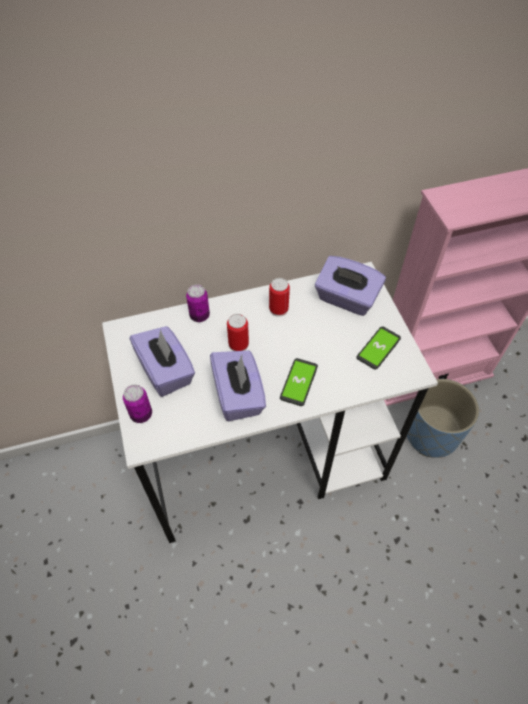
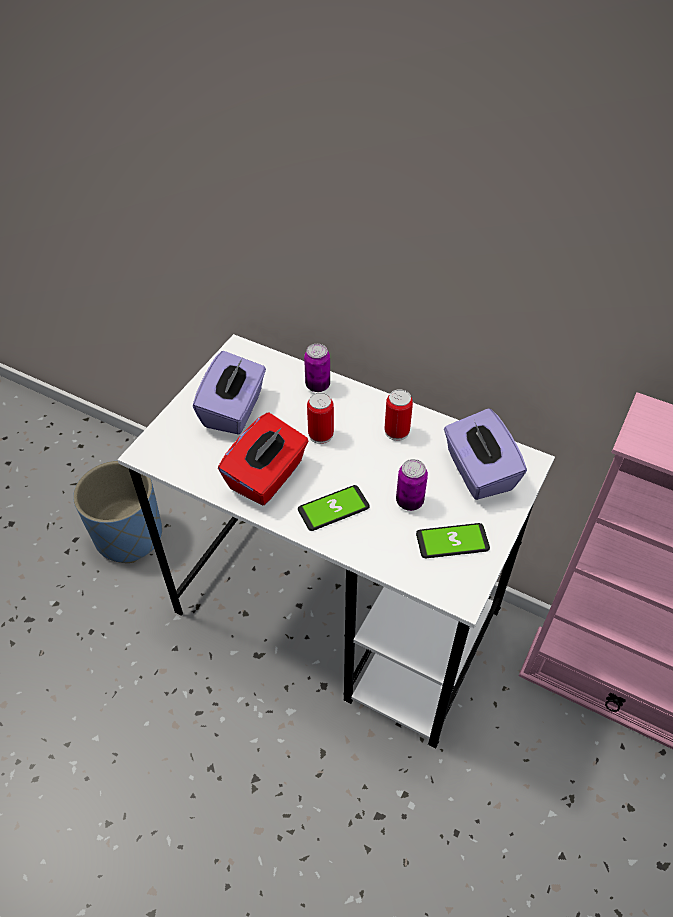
camera: 45 degrees right, 5 degrees down
(141, 414) = (174, 428): can -> can (409, 501)
(239, 395) = (267, 477): purple tissue box -> red tissue box
(431, 434) = (541, 752): blue planter -> blue planter (129, 536)

